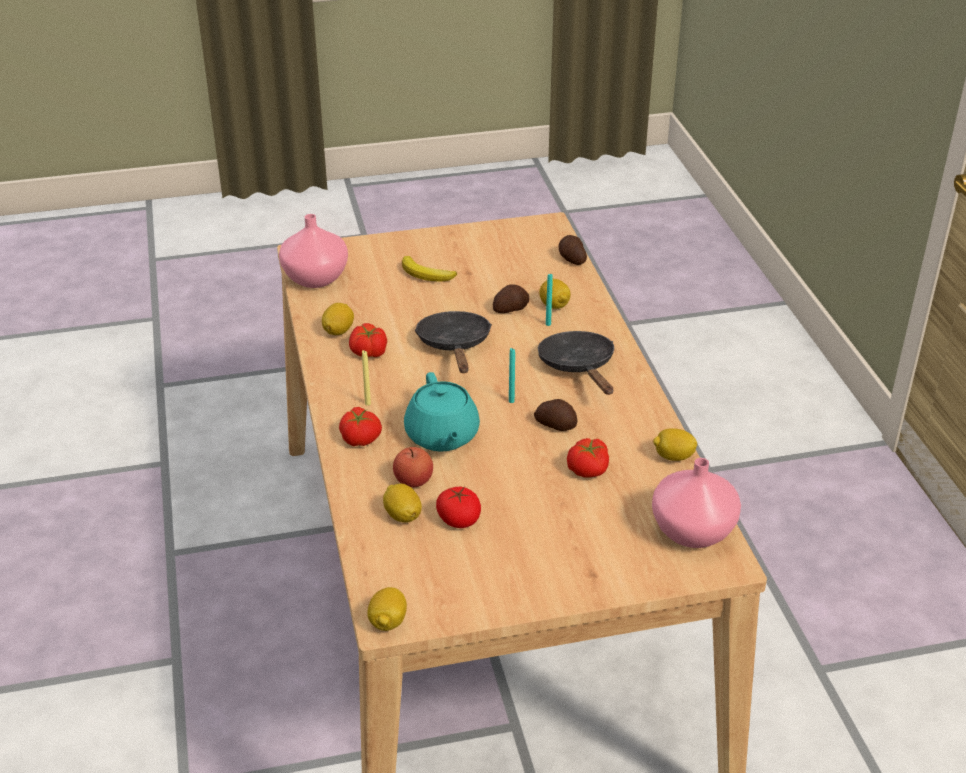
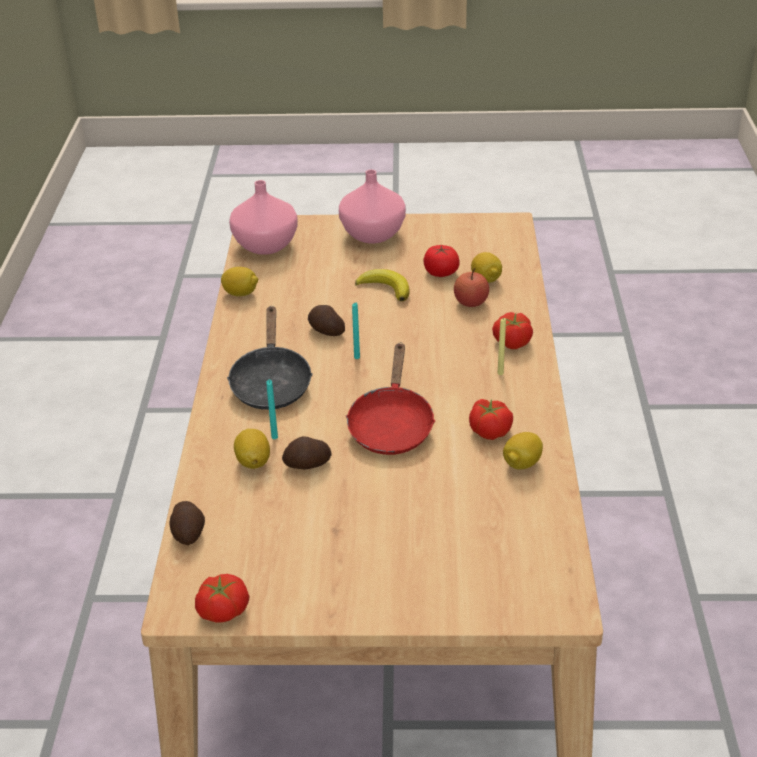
camera: 165 degrees left, 0 degrees up
(316, 277) = (545, 555): pink vase -> pink vase (372, 235)
(388, 622) = (510, 222): lemon -> none
(426, 274) = (392, 535): banana -> banana (385, 288)
(442, 436) = (435, 334): turquoise teapot -> none
(455, 345) = (391, 425): black frying pan -> red frying pan
(588, 469) = (318, 293): tomato -> tomato (222, 609)

